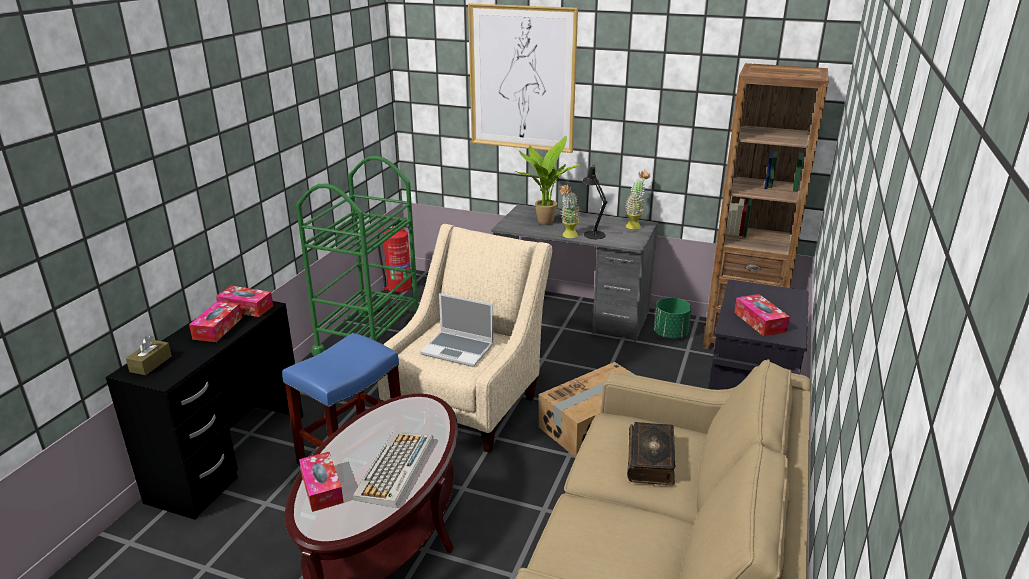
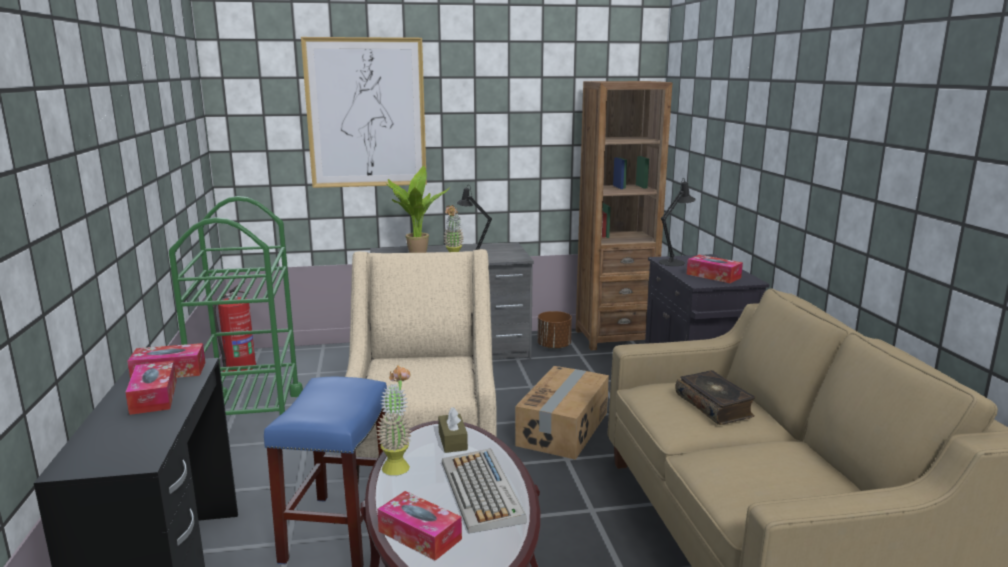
camera: 30 degrees left, 10 degrees down
(151, 364) = (95, 451): brown tissue box -> brown tissue box (452, 441)
(458, 350) = (425, 377): laptop -> none
(635, 225) = (502, 246): potted plant -> potted plant (397, 464)
(670, 334) = (554, 346): green planter -> brown planter
(745, 292) = (674, 262): none -> black table lamp

